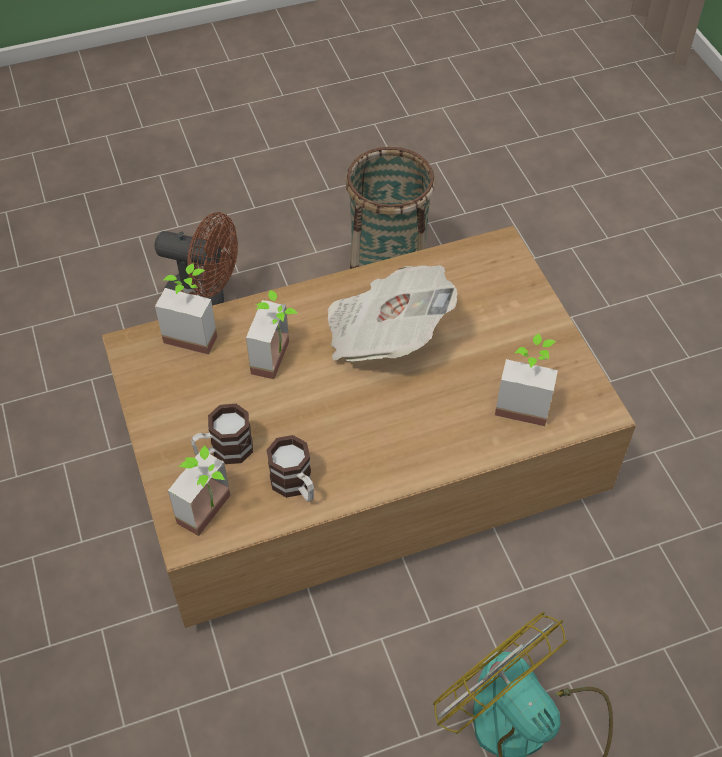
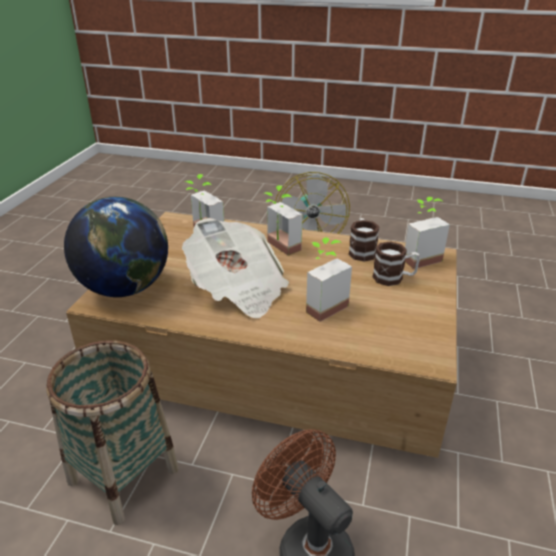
camera: 145 degrees left, 20 degrees down
(194, 332) = (373, 348): potted plant -> potted plant (278, 248)
(497, 274) = (125, 289): none -> globe

